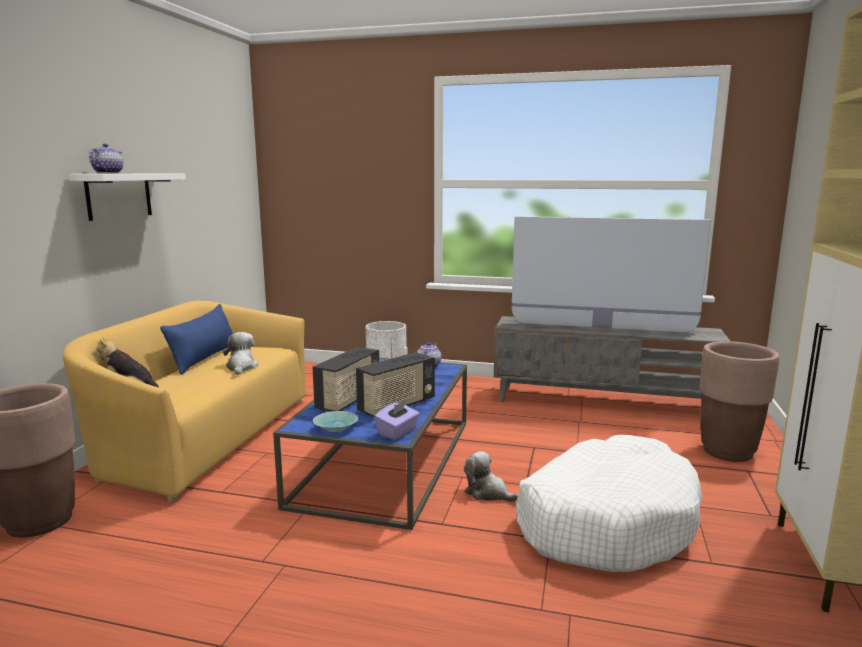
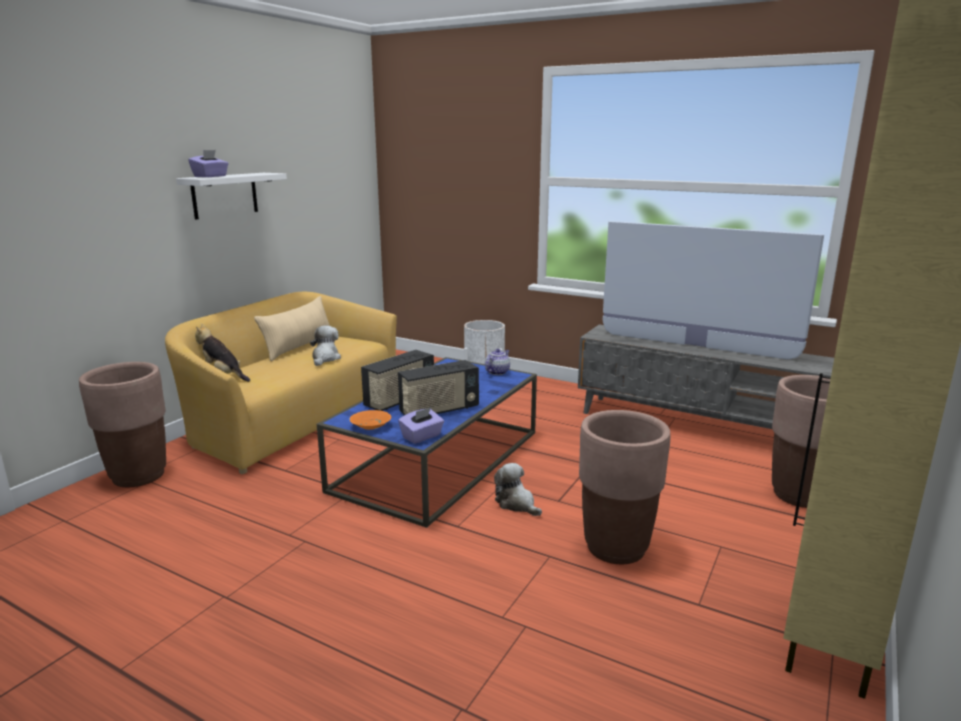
camera: 15 degrees right, 5 degrees up
(108, 173) = (210, 176): teapot -> purple tissue box
(204, 358) = (299, 347): blue pillow -> beige pillow
(334, 428) = (369, 426): turquoise bowl -> orange bowl
(606, 521) = (616, 548): white dog bed -> brown planter

